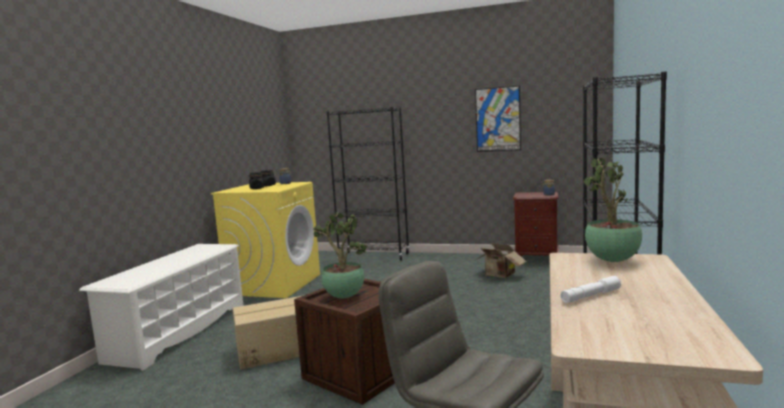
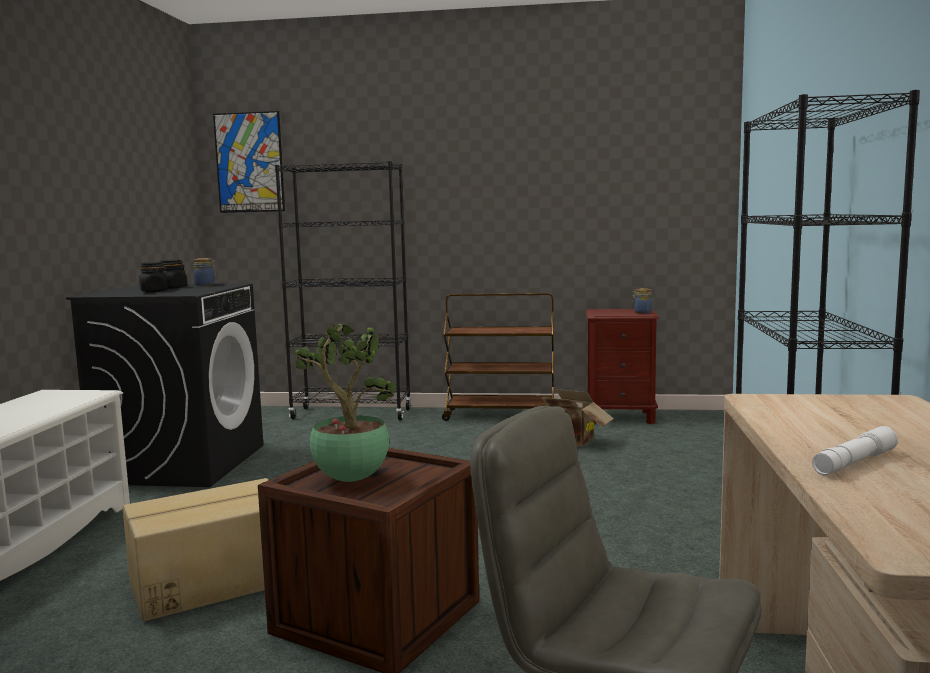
camera: 10 degrees left, 0 degrees up
(274, 284) = (182, 463): yellow washing machine -> black washing machine
(462, 258) = (501, 415): none -> brown cart
(498, 119) = (561, 190): picture -> picture (249, 162)
(612, 261) = (838, 406): potted plant -> none

